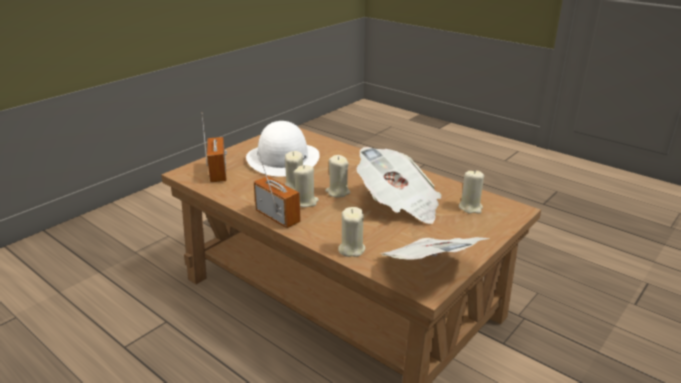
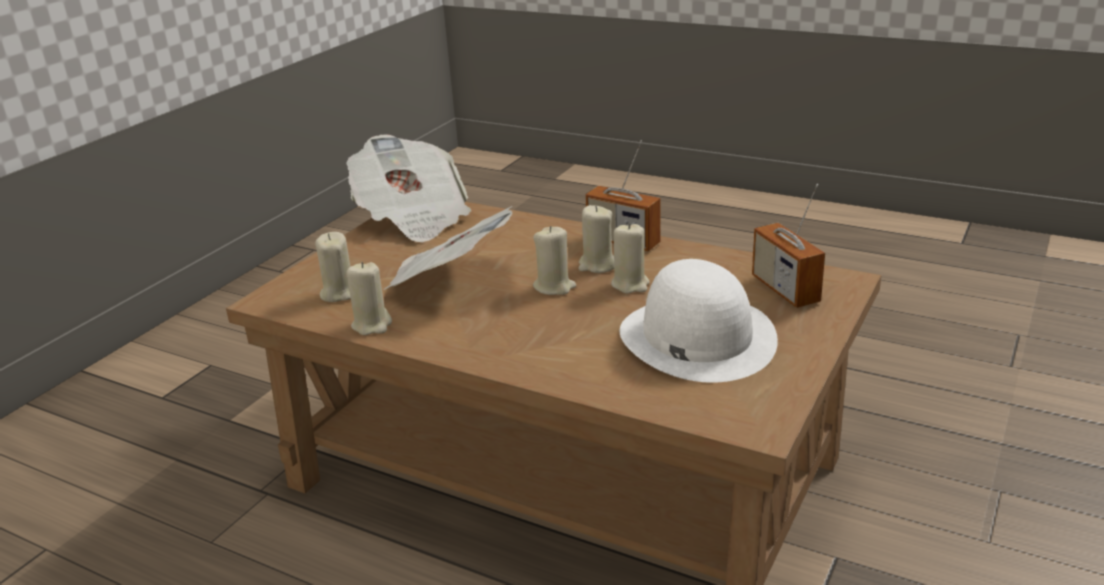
camera: 170 degrees right, 0 degrees up
(351, 249) = (507, 222): beige candle -> beige candle (372, 325)

